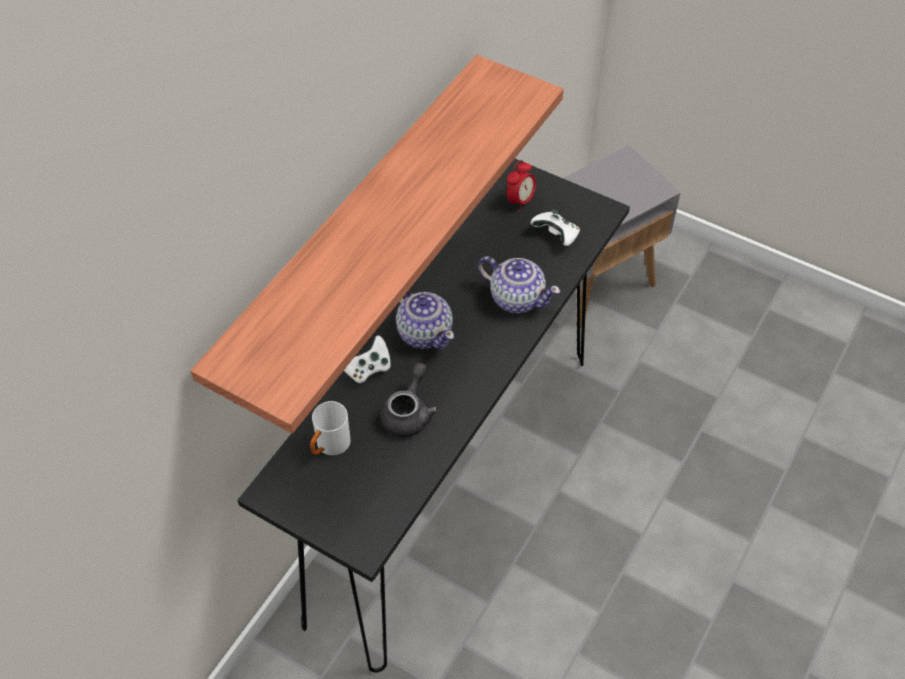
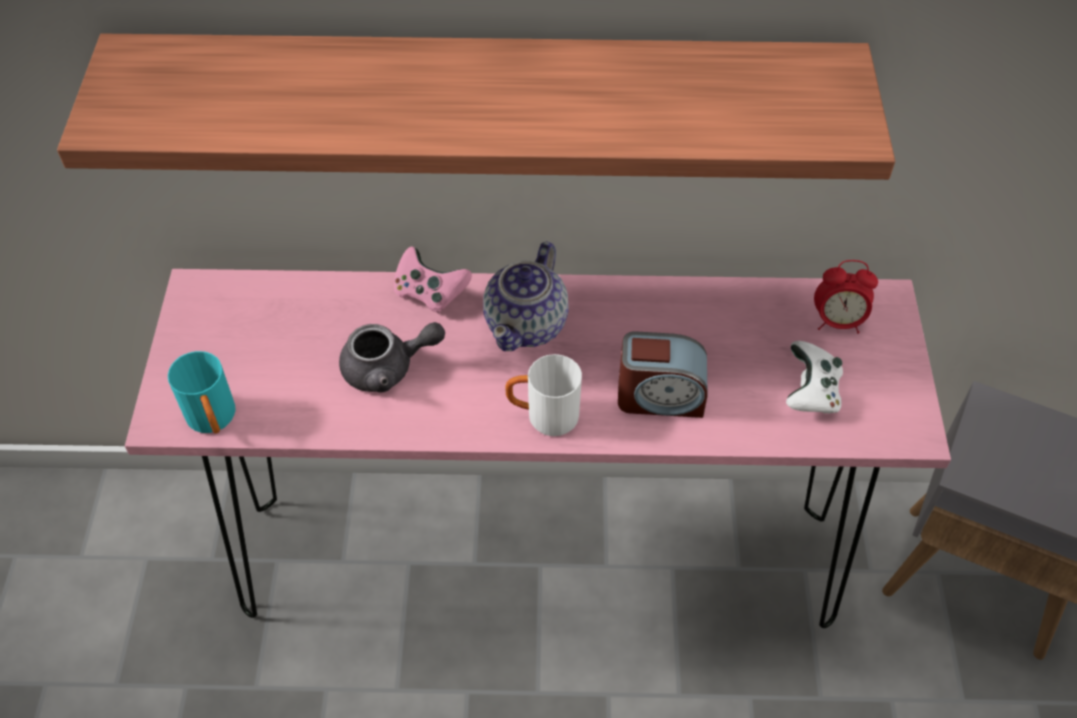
camera: 60 degrees right, 0 degrees up
(329, 447) = (291, 314): white mug -> white mug (543, 416)
(366, 368) = (430, 293): white game controller -> pink game controller
(386, 520) = (214, 421): none -> turquoise mug
(452, 483) = (538, 562): black console table -> pink console table
(516, 298) = (660, 396): teapot -> alarm clock

